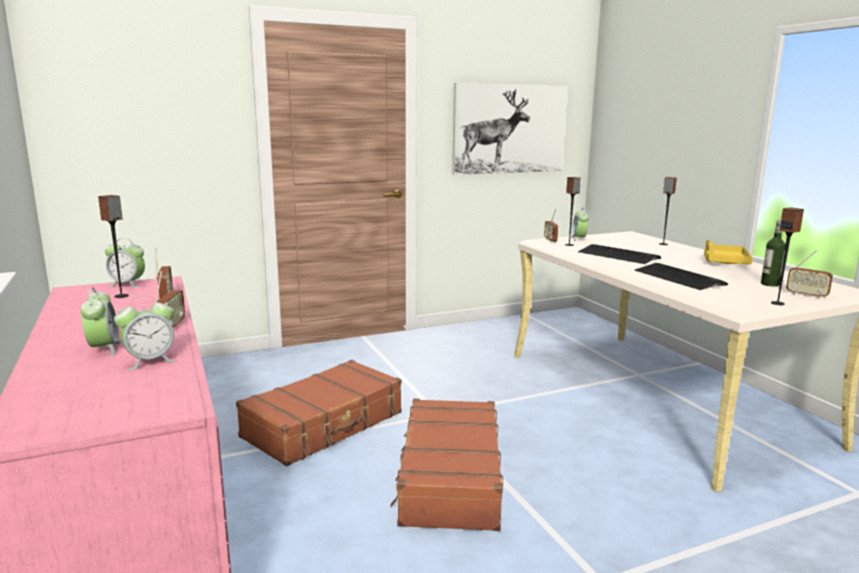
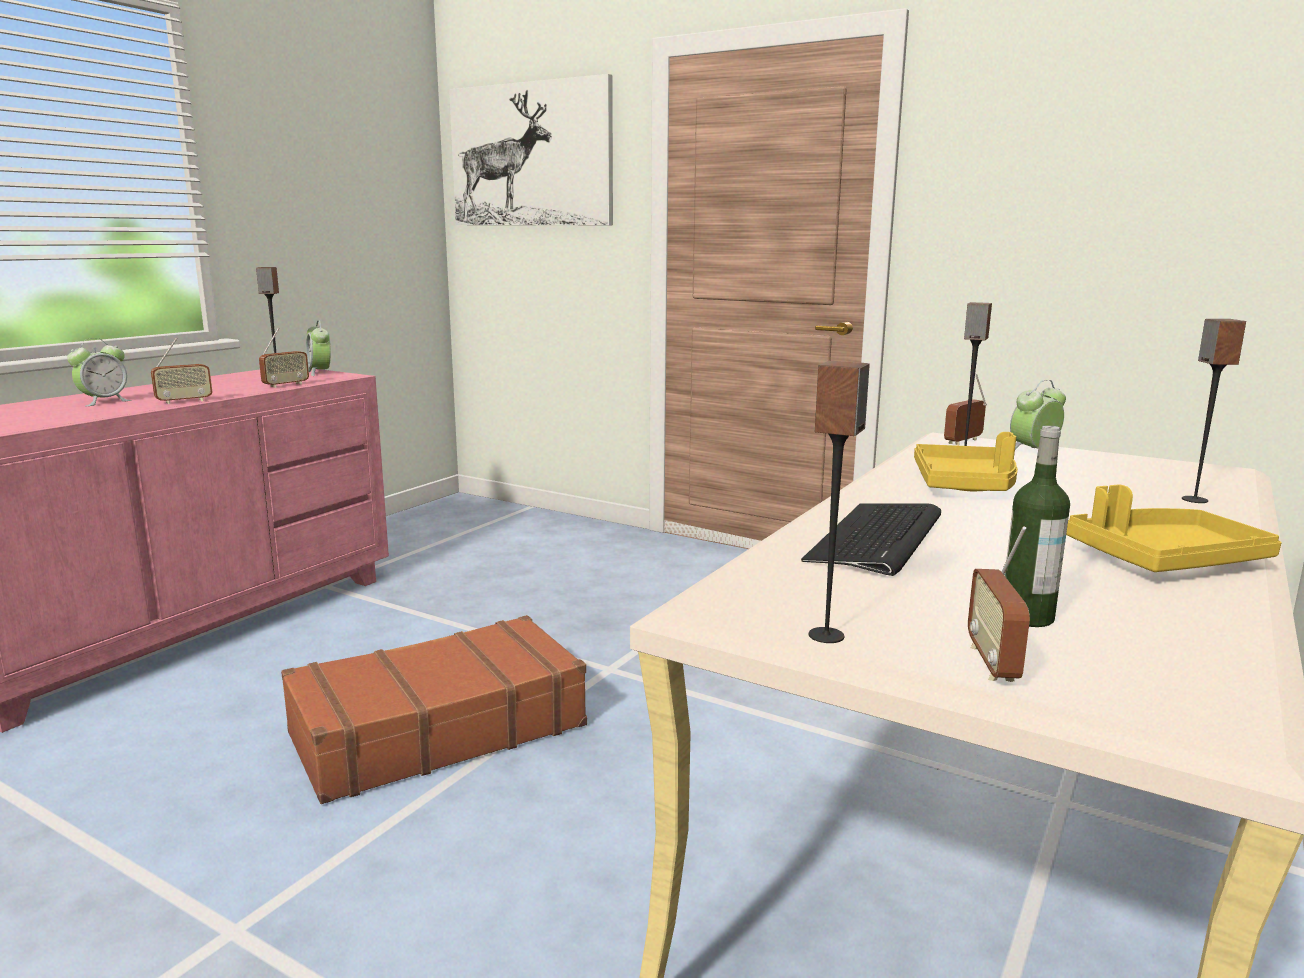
camera: 55 degrees right, 0 degrees up
(150, 361) = (73, 414): alarm clock -> none
(324, 425) = (492, 618): brown suitcase -> none
(509, 129) = (1105, 214): picture -> picture (530, 155)
(618, 255) = (965, 485): keyboard -> yellow tray

